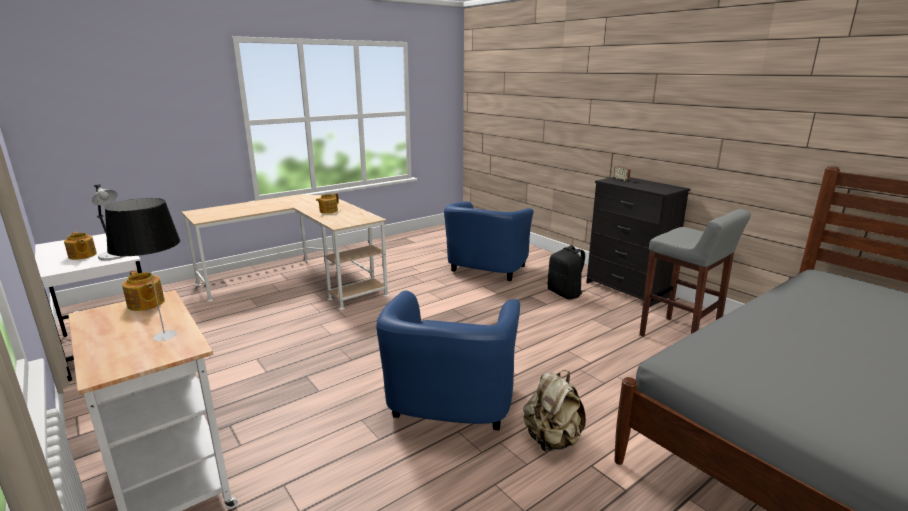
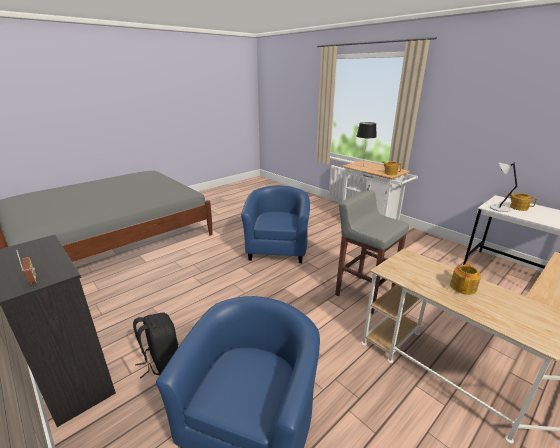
camera: 175 degrees right, 5 degrees up
(552, 440) = (233, 240): beige backpack -> none
(680, 336) = (105, 301): grey stool -> grey stool (364, 293)

